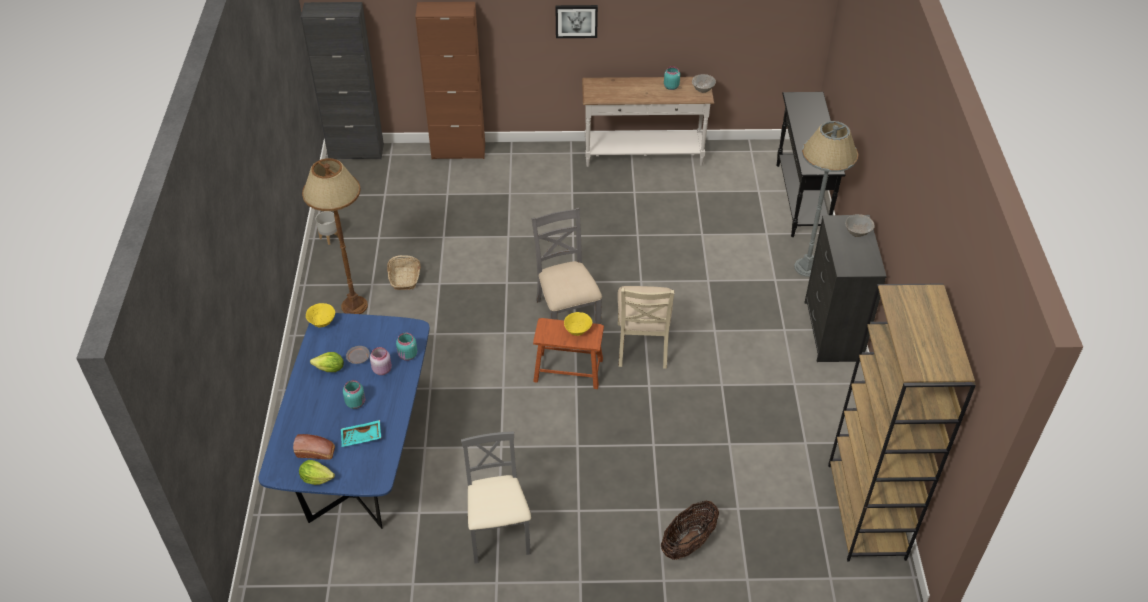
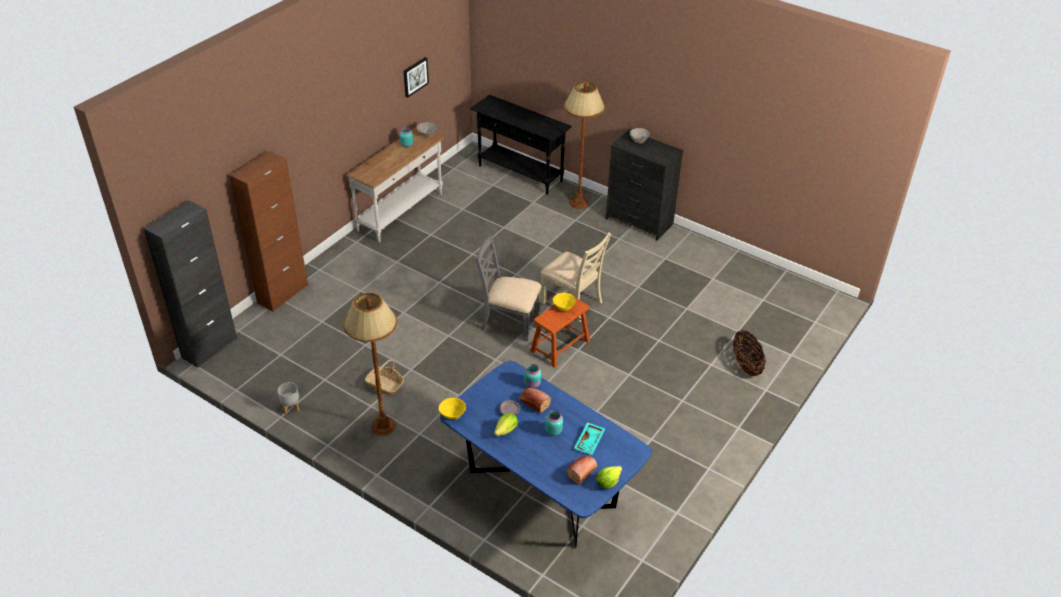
camera: 55 degrees left, 5 degrees down
(382, 369) = (533, 403): pink jar -> bread
(498, 535) = (670, 448): grey chair -> none
(576, 20) = (333, 128): picture -> picture (415, 76)
(807, 267) = (579, 203): grey floor lamp -> brown floor lamp
(866, 511) = (781, 283): brown bookcase -> none

